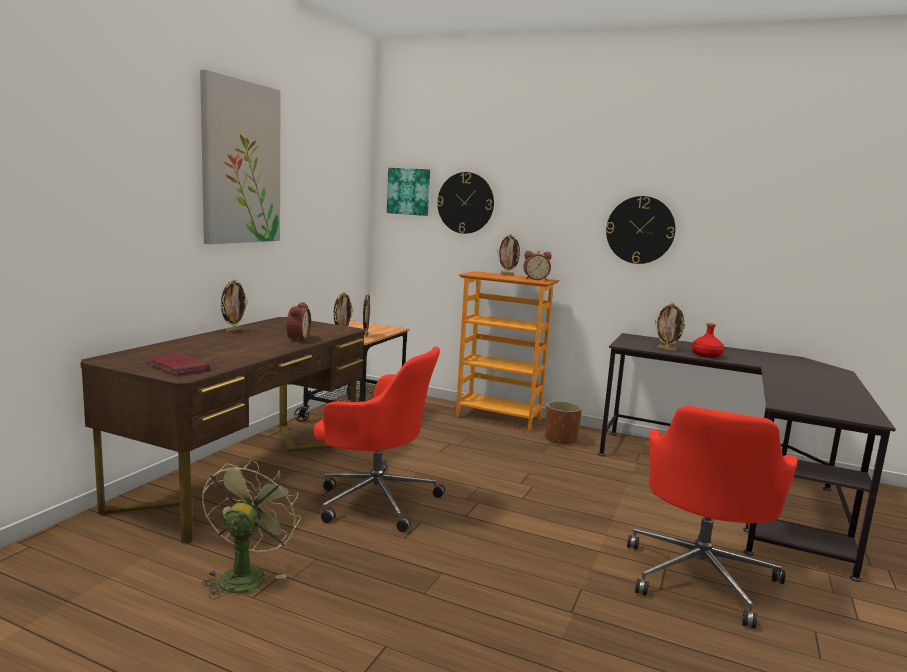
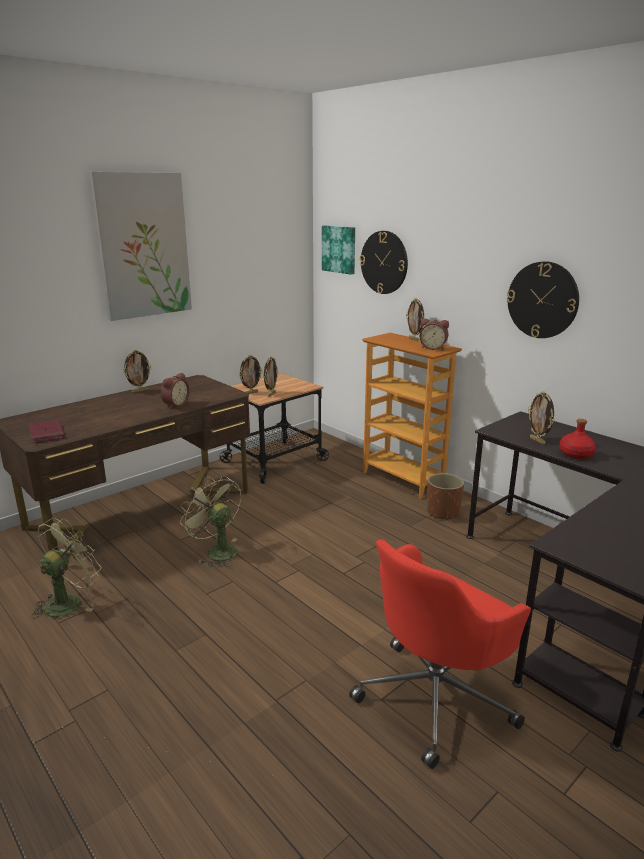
camera: 25 degrees right, 10 degrees up
(375, 499) = (216, 551): red office chair -> green fan

